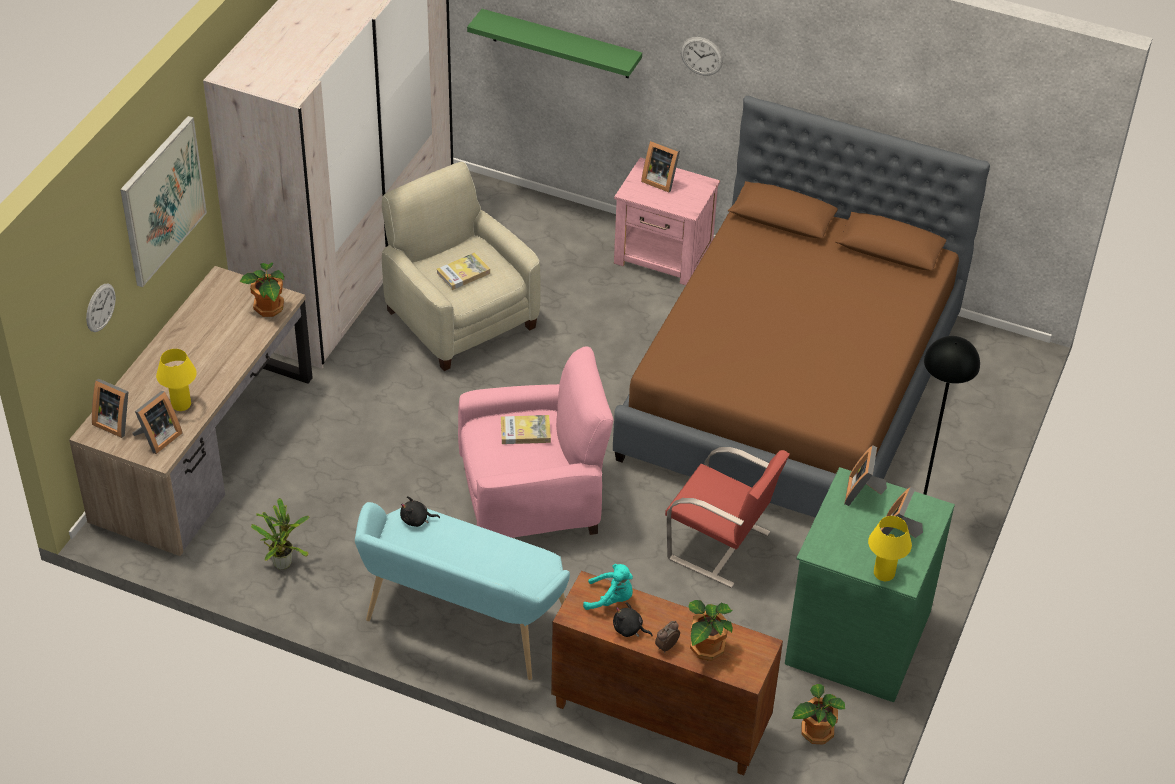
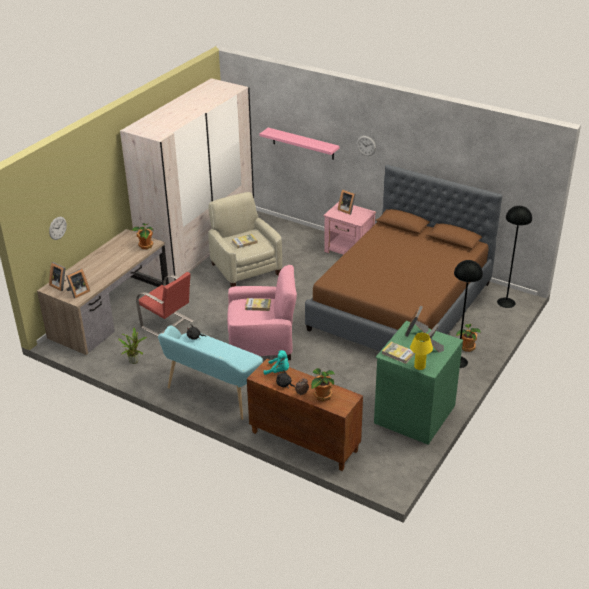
camera: 10 degrees right, 10 degrees down
(162, 200) = (95, 185): picture -> none
(181, 404) = (93, 280): yellow table lamp -> none
(560, 44) = (303, 143): green shelf -> pink shelf
(720, 547) = (351, 370): red chair -> red chair (167, 324)
(815, 732) = (384, 454): potted plant -> potted plant (467, 347)
(838, 547) = (398, 354): none -> book
(994, 364) = (506, 302): none -> black floor lamp

